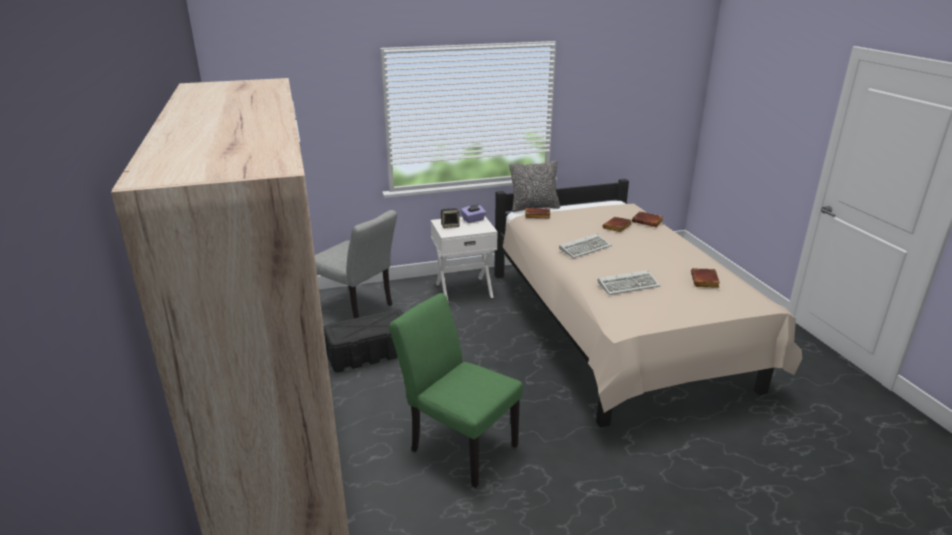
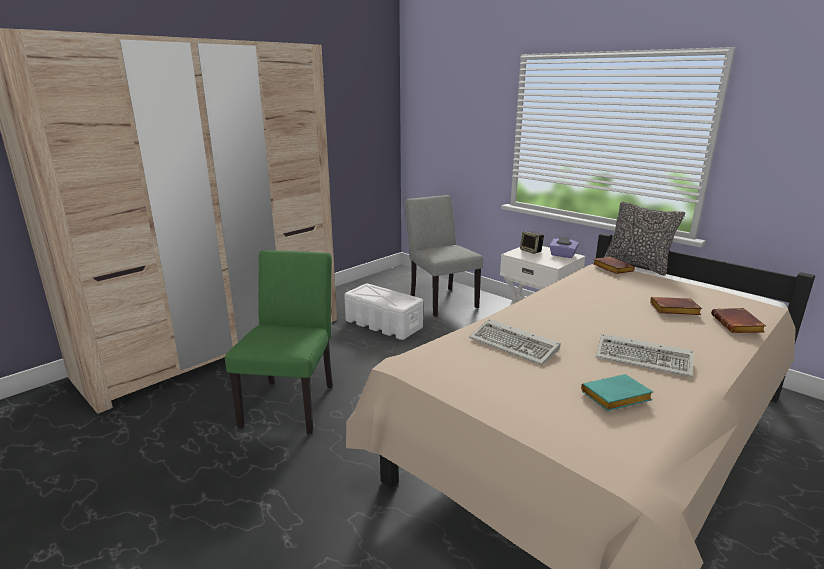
camera: 60 degrees right, 5 degrees down
(358, 308) = (440, 299): grey chair -> grey chair turned 150 degrees clockwise
(370, 353) = (384, 324): black storage box -> white storage box
(585, 248) = (574, 304): keyboard -> keyboard (645, 359)
(705, 281) = (615, 398): brown book -> turquoise book

